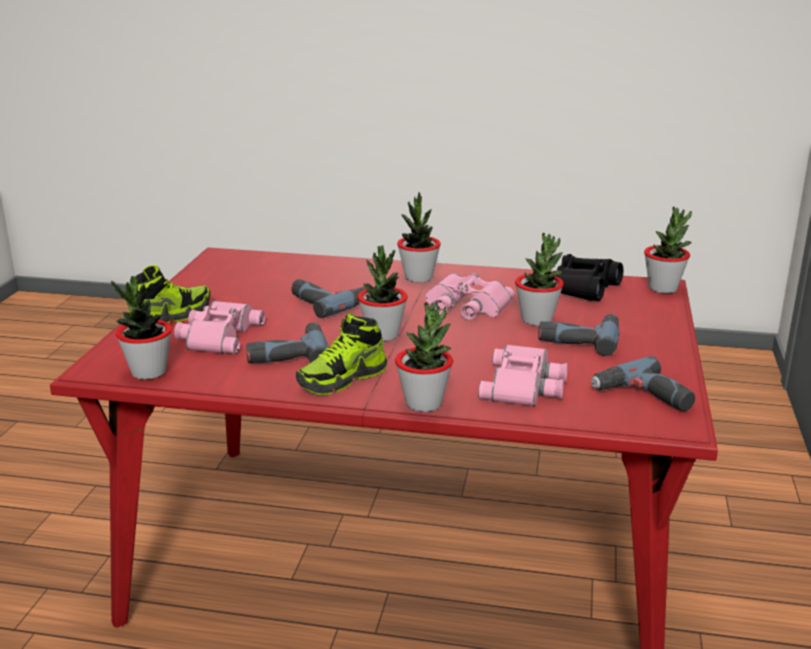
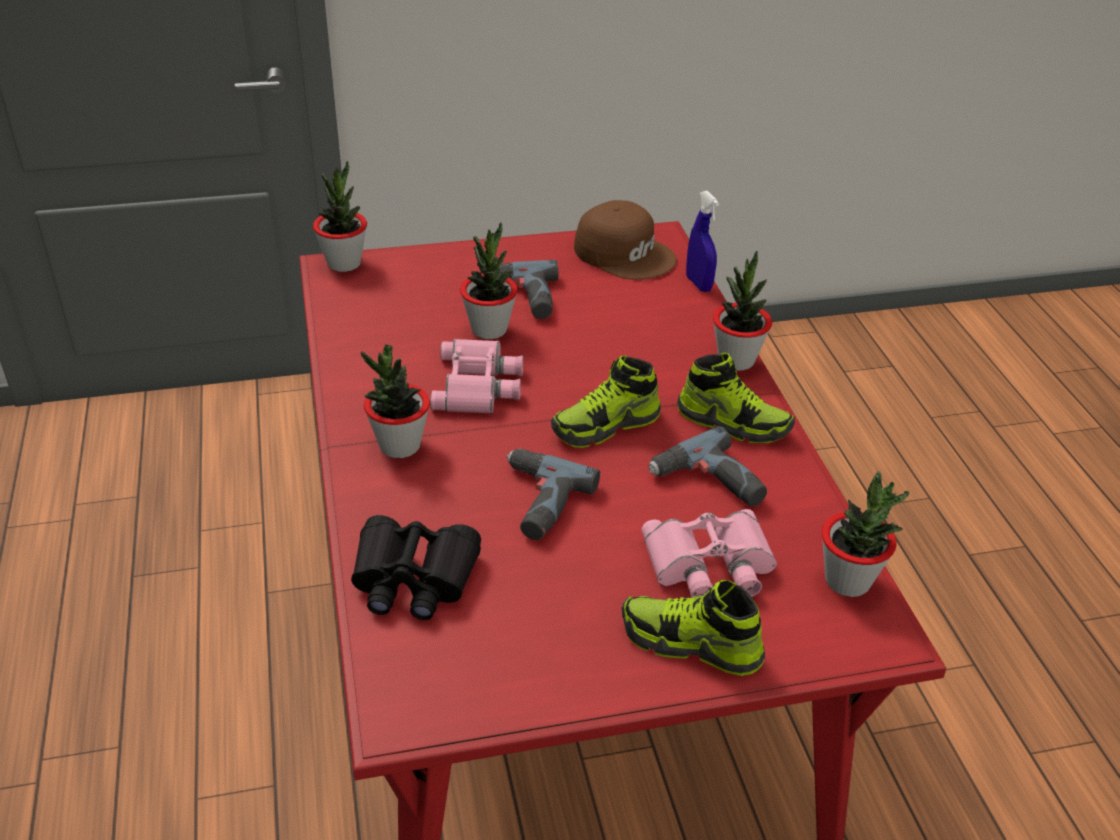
camera: 115 degrees left, 15 degrees up
(383, 335) = (606, 426): potted plant -> shoe
(525, 385) = (652, 312): pink binoculars -> none
(565, 420) = (698, 284): none -> blue spray bottle
(583, 288) = (372, 312): black binoculars -> black binoculars (413, 579)
(643, 397) = (625, 253): power drill -> brown cap

